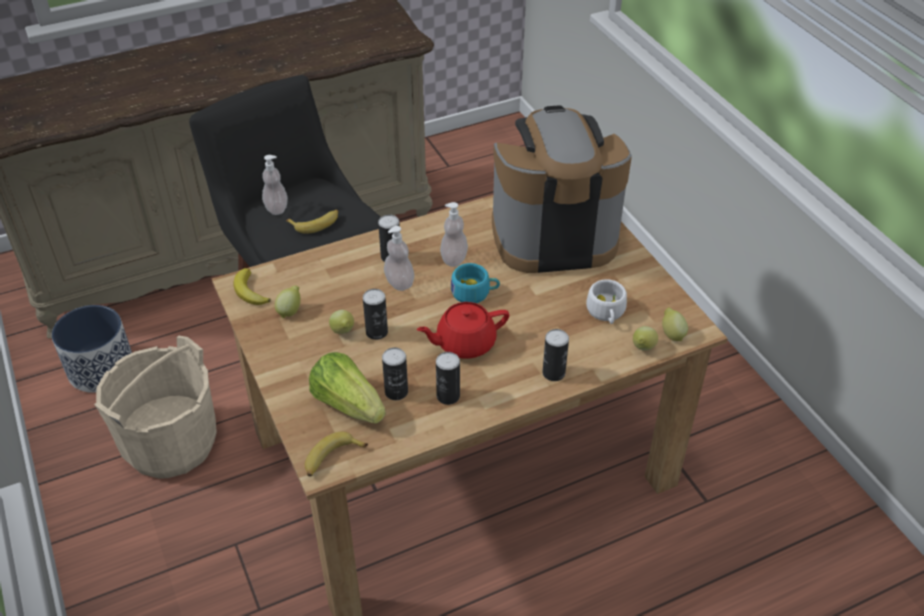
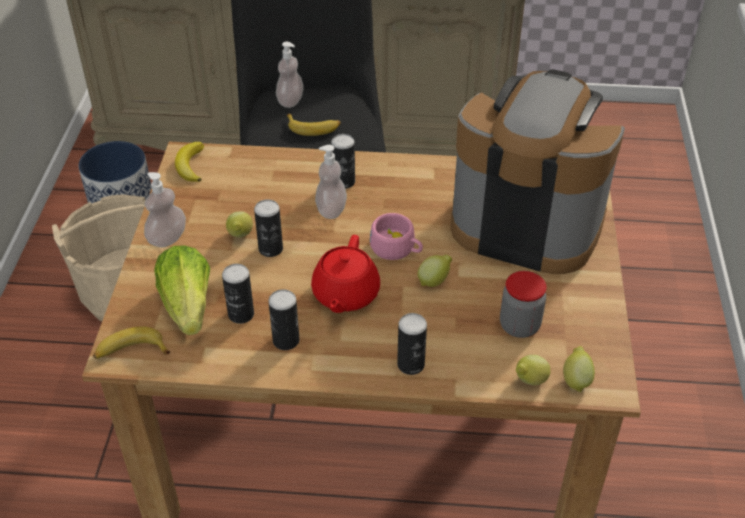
camera: 30 degrees right, 0 degrees up
(290, 311) = (210, 197): lemon -> lemon (434, 281)
(454, 258) = (403, 207): soap dispenser -> soap dispenser (167, 238)
(464, 343) = (345, 295): red teapot -> red teapot turned 90 degrees counterclockwise
(475, 293) = (397, 249): turquoise cup -> pink cup
(606, 313) = (519, 326): white cup -> jar

